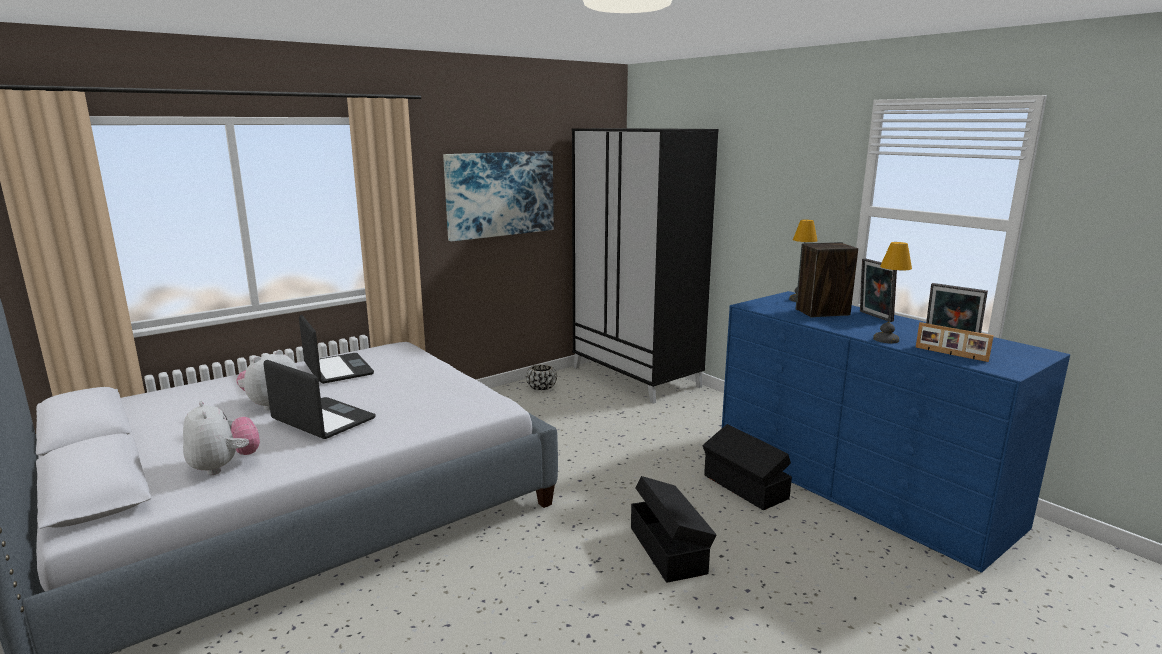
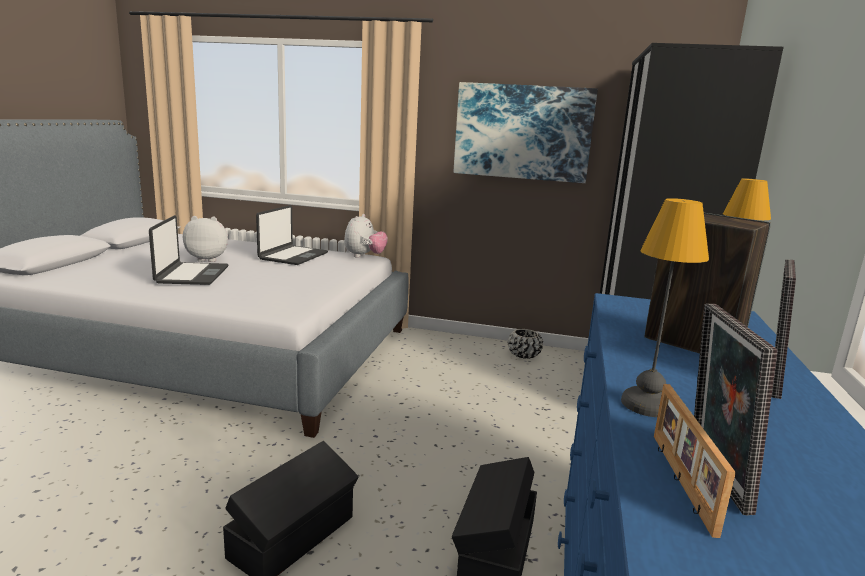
camera: 50 degrees right, 0 degrees up
(224, 466) = (97, 276): plush toy -> plush toy (364, 256)

